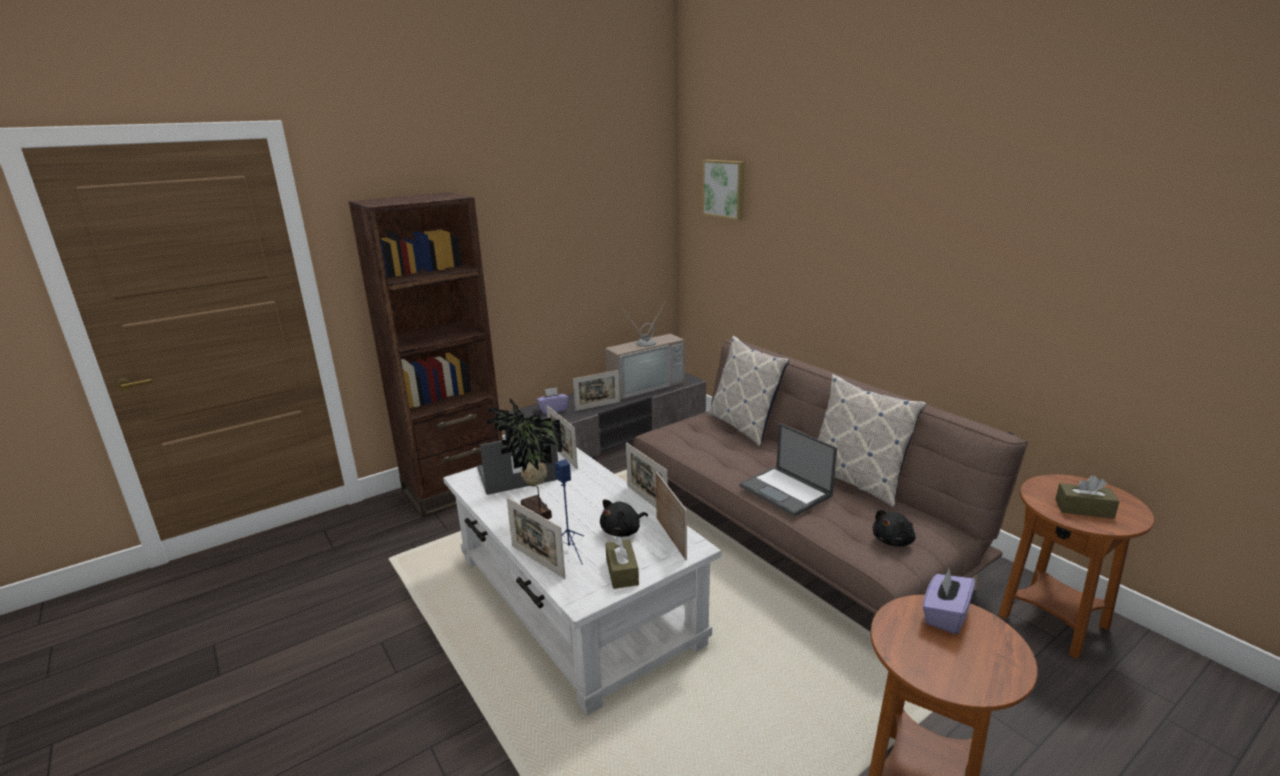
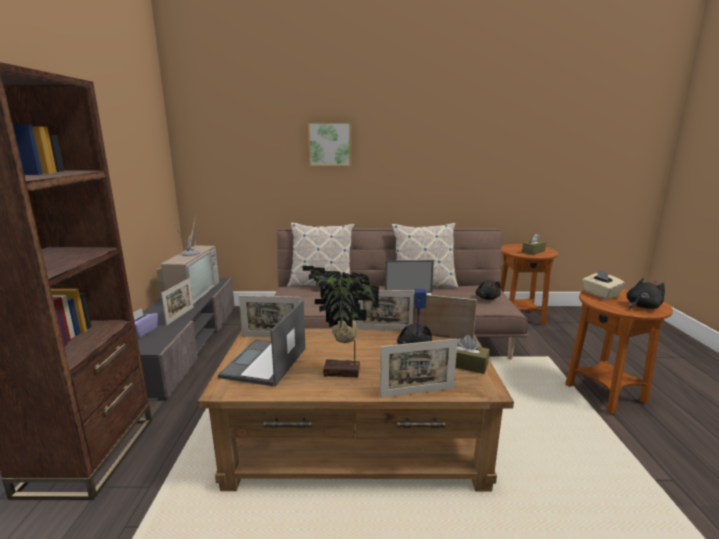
camera: 55 degrees left, 5 degrees down
(576, 599) = (357, 445): white coffee table -> brown coffee table
(725, 189) = (227, 119): picture -> picture (330, 144)
(945, 615) = (600, 294): purple tissue box -> beige tissue box
(947, 667) = (641, 307): none -> black plush toy

